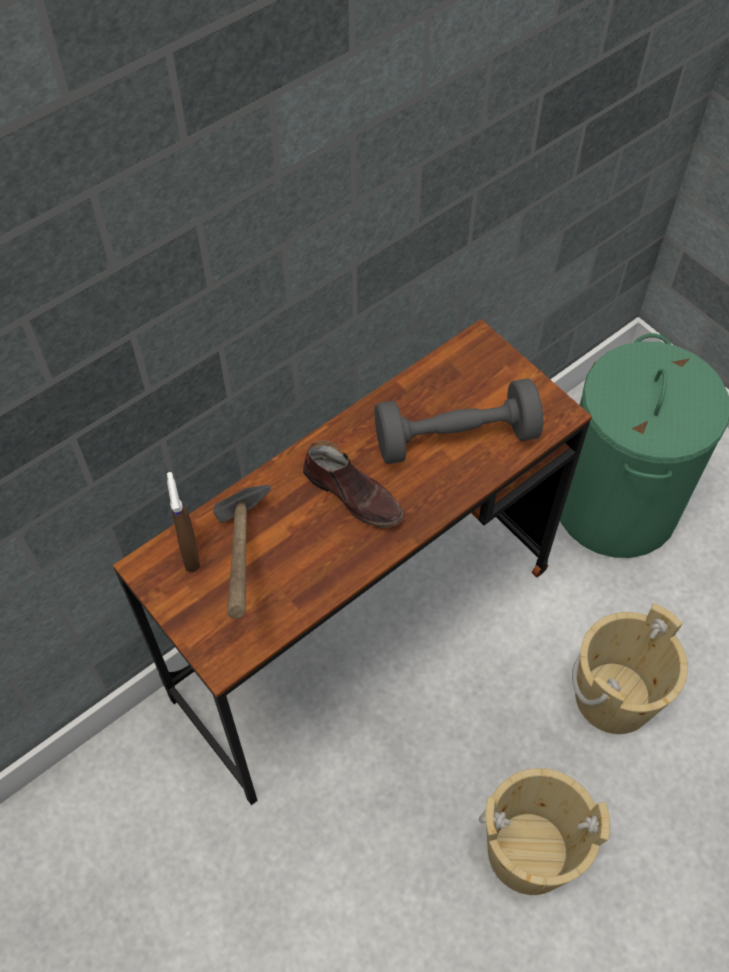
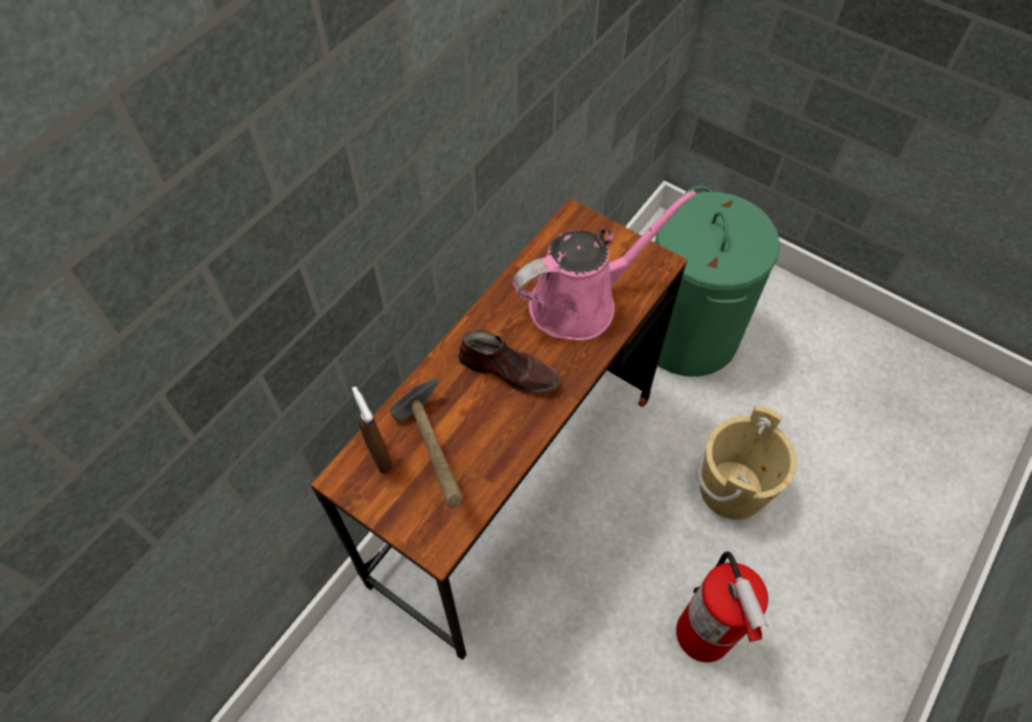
camera: 15 degrees left, 0 degrees up
(455, 438) = (581, 302): grey dumbbell -> pink watering can
(529, 851) = (704, 634): beige bucket -> fire extinguisher

